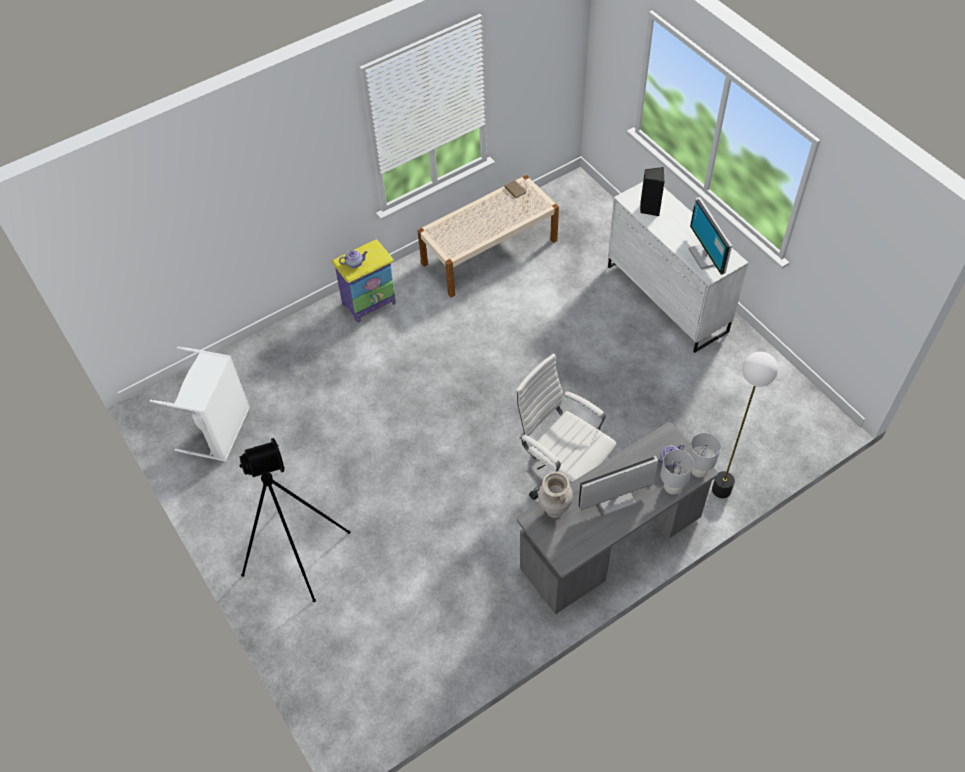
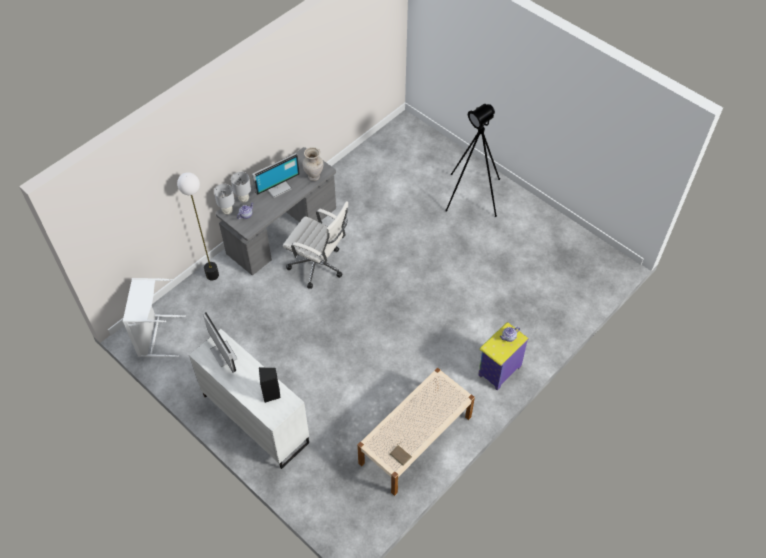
camera: 165 degrees right, 0 degrees up
(221, 431) = (559, 255): white laundry basket -> white laundry basket (155, 336)

